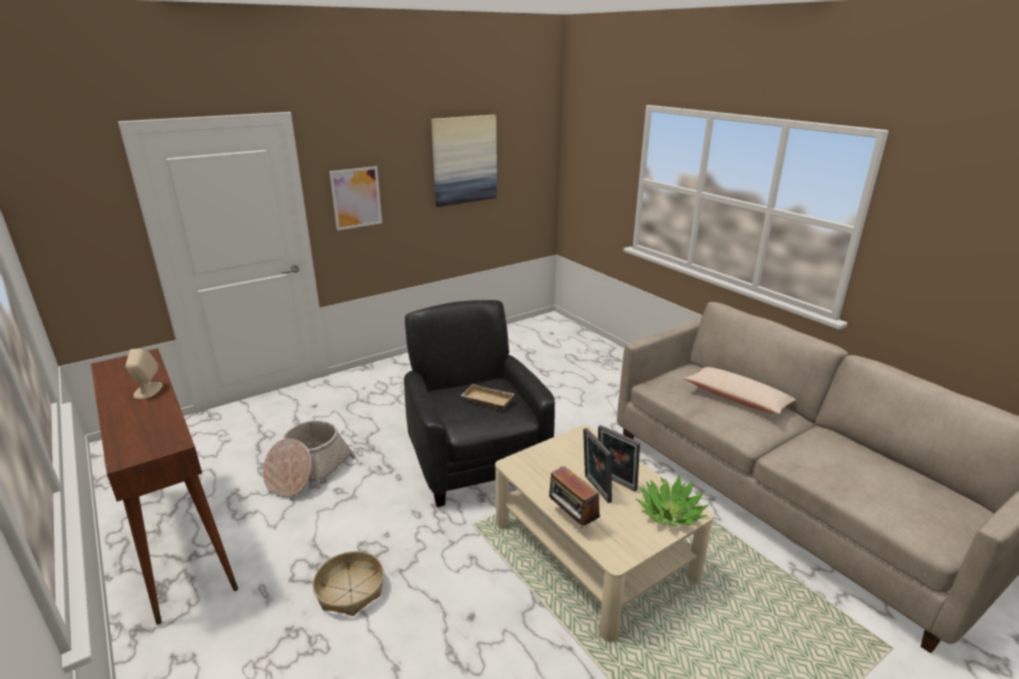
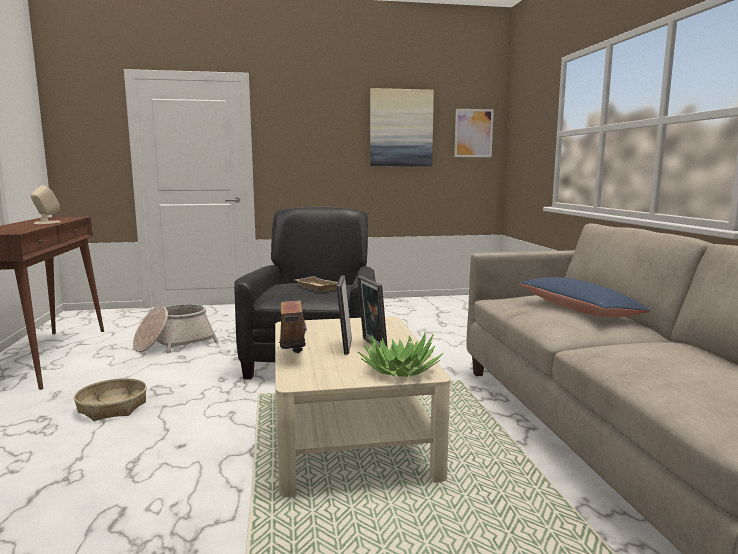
camera: 25 degrees right, 15 degrees down
(356, 198) = (296, 148): picture -> picture (473, 133)
(737, 399) = (578, 310): beige pillow -> blue pillow

